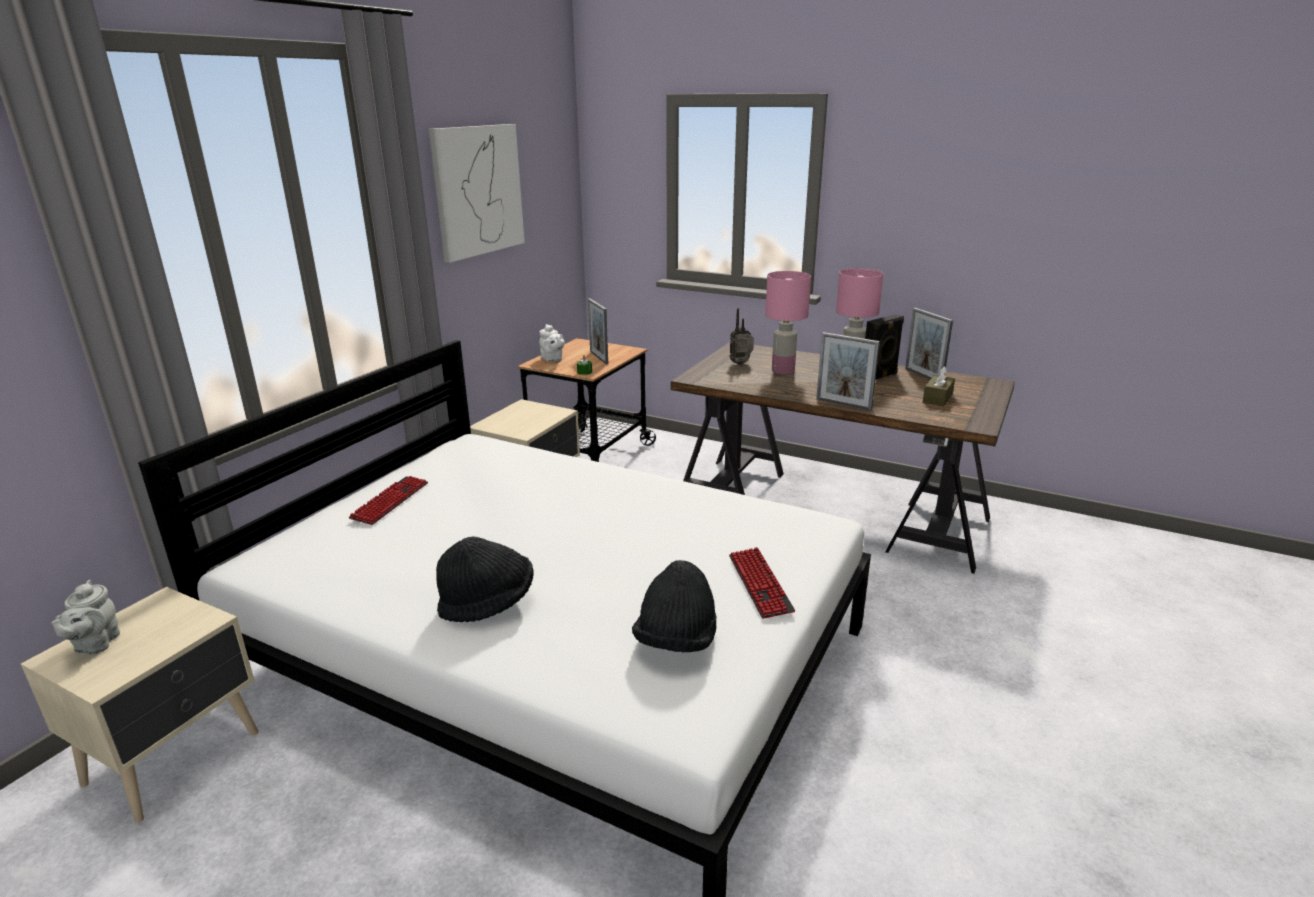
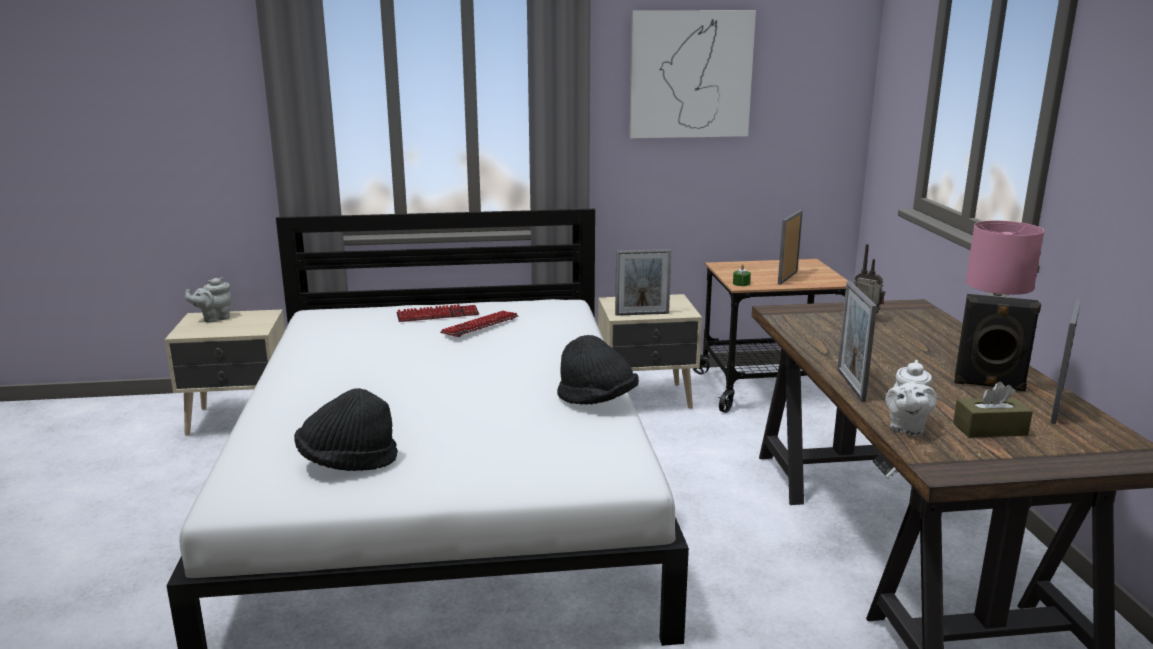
camera: 55 degrees right, 5 degrees down
(488, 603) = (336, 386): black hat -> black hat (597, 401)
(535, 425) = (642, 314): none -> picture frame
(552, 359) = (745, 266): white teapot -> white teapot (906, 428)
(760, 584) = (470, 471): keyboard -> keyboard (480, 326)
(783, 371) = (888, 338): pink table lamp -> none

